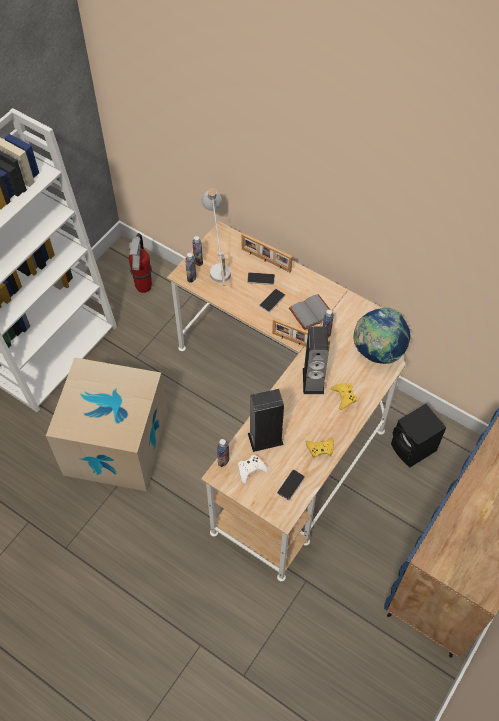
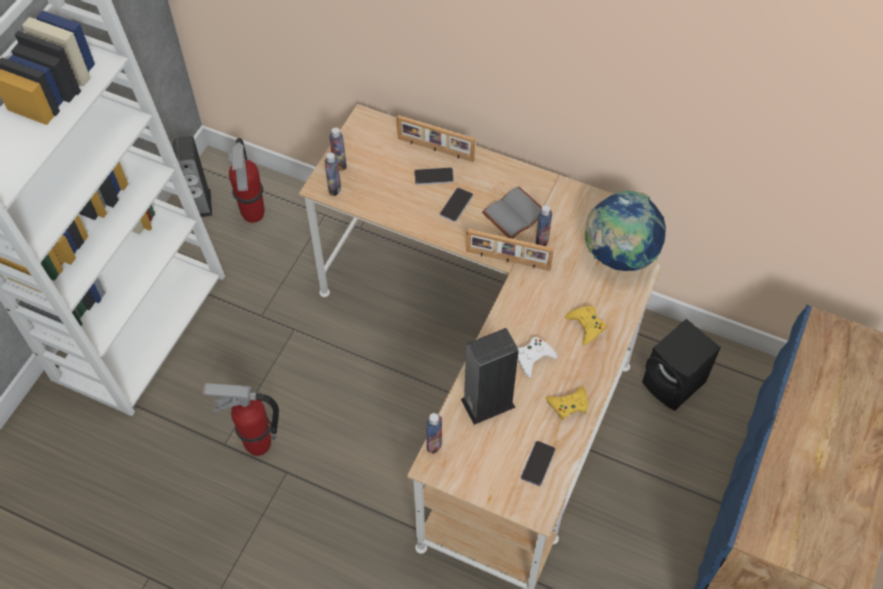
camera: 10 degrees left, 0 degrees up
(116, 445) = (257, 445): cardboard box -> fire extinguisher
(218, 261) = (368, 160): white table lamp -> none
(251, 470) = (476, 451): white game controller -> white game controller (533, 358)
(313, 381) = (538, 310): speaker -> speaker (199, 203)

